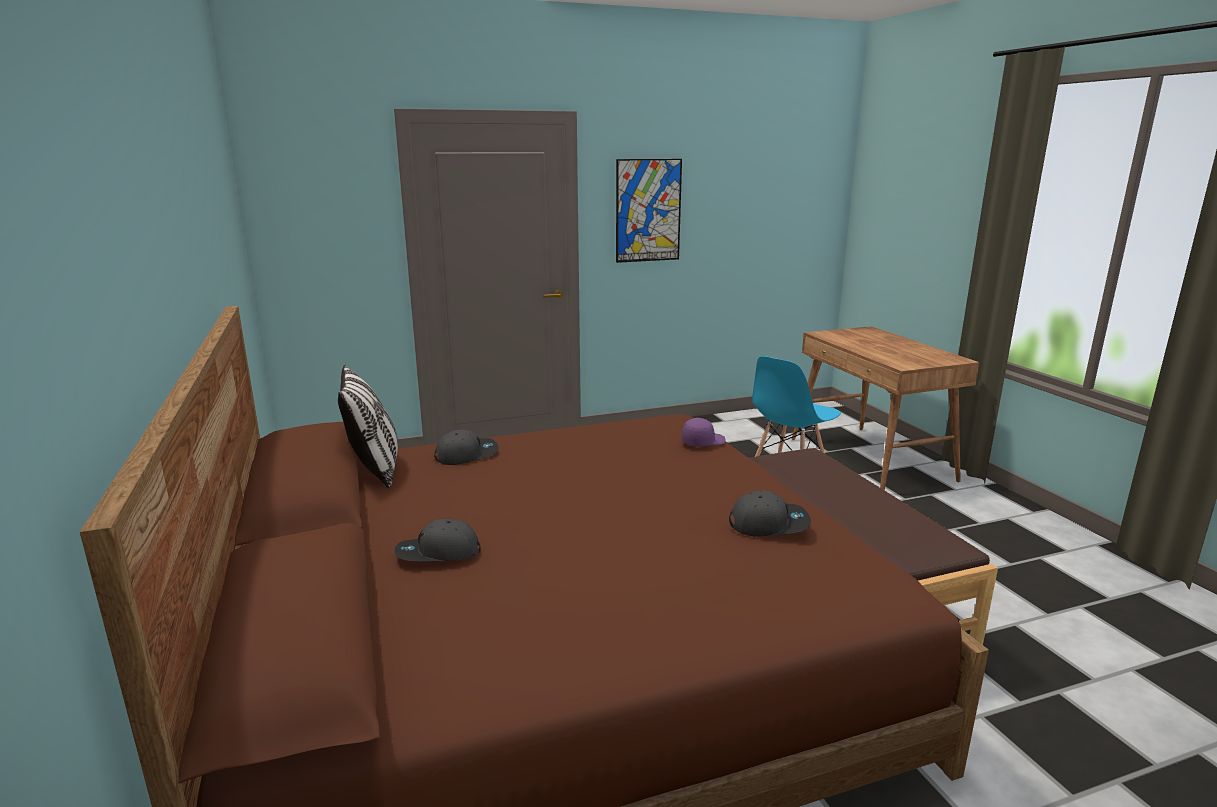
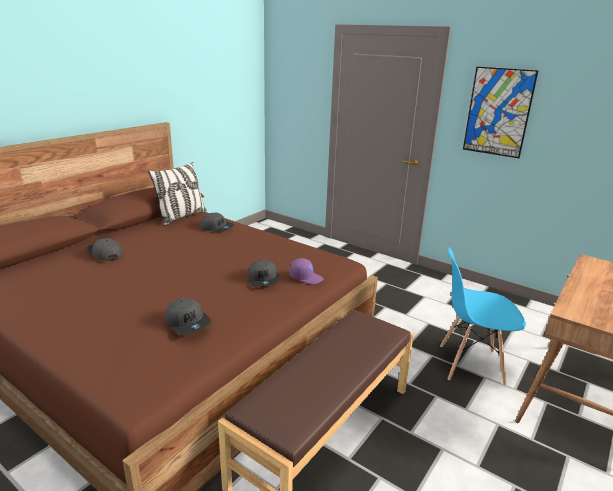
camera: 55 degrees right, 5 degrees up
(680, 464) = (263, 279): none -> grey cap

